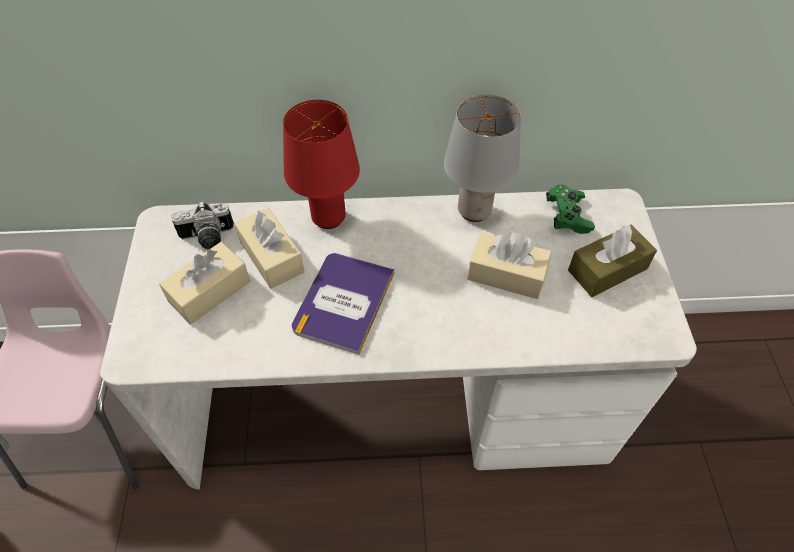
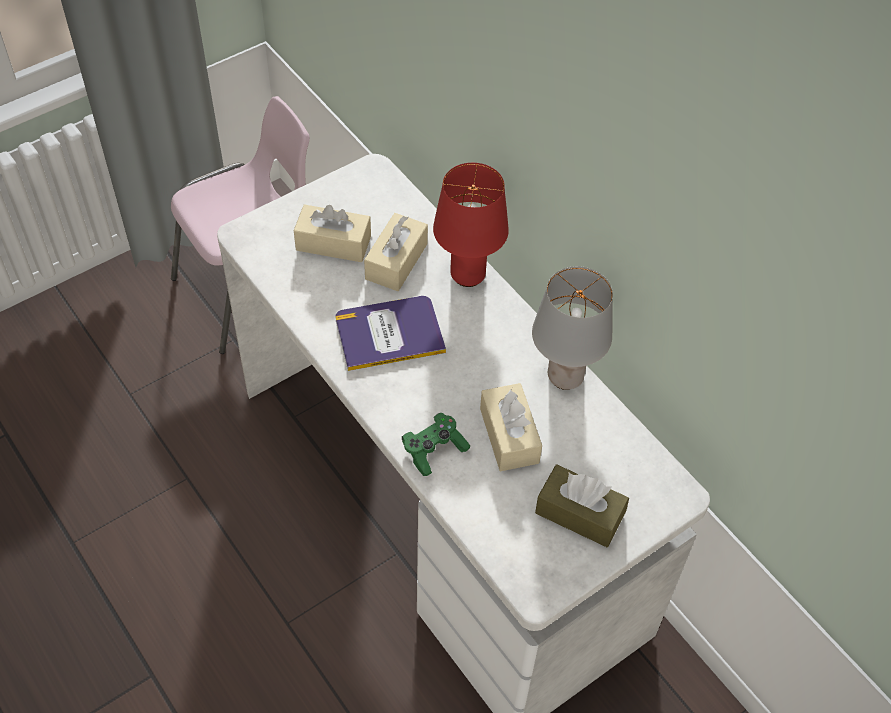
camera: 55 degrees right, 0 degrees up
(207, 238) = (381, 210): camera -> none
(567, 216) = (621, 454): green game controller -> green game controller (434, 450)

